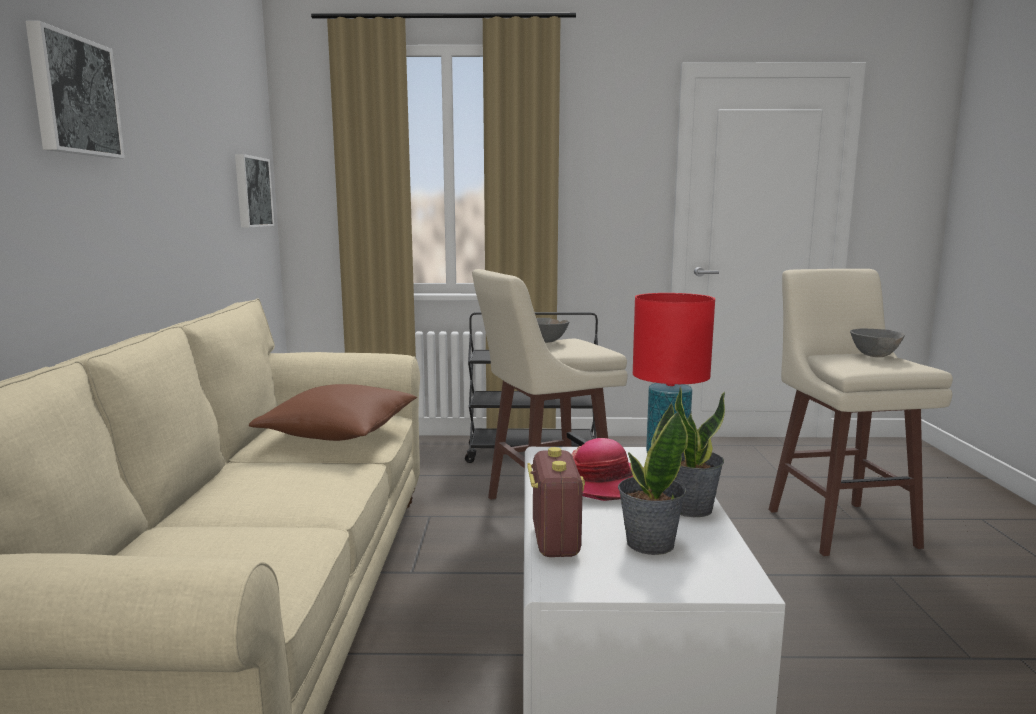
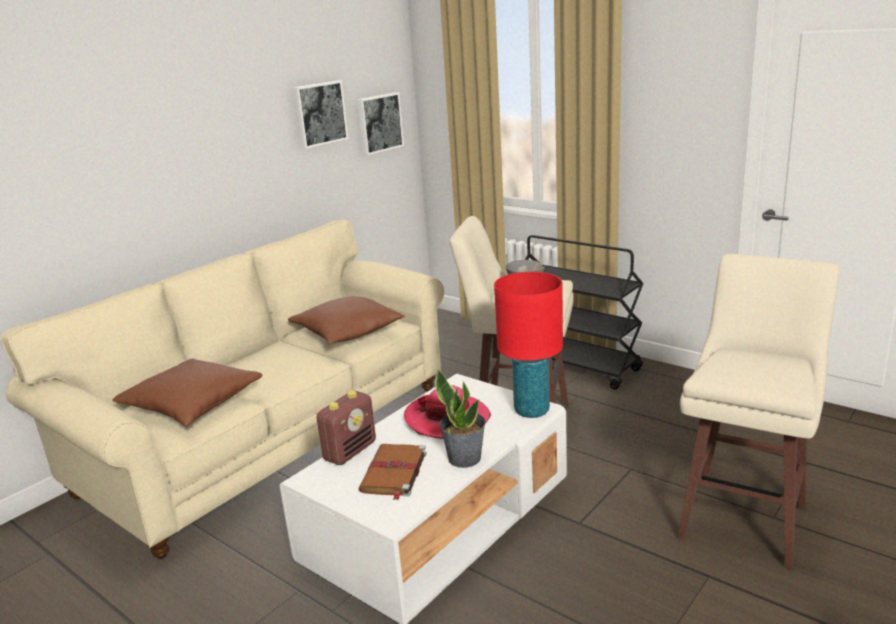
camera: 40 degrees right, 10 degrees up
(73, 96) = (187, 113): picture -> picture (319, 114)
(227, 552) = (193, 405): none -> brown pillow
(649, 543) = (393, 473): potted plant -> brown book
(875, 356) = (774, 365): grey bowl -> none

